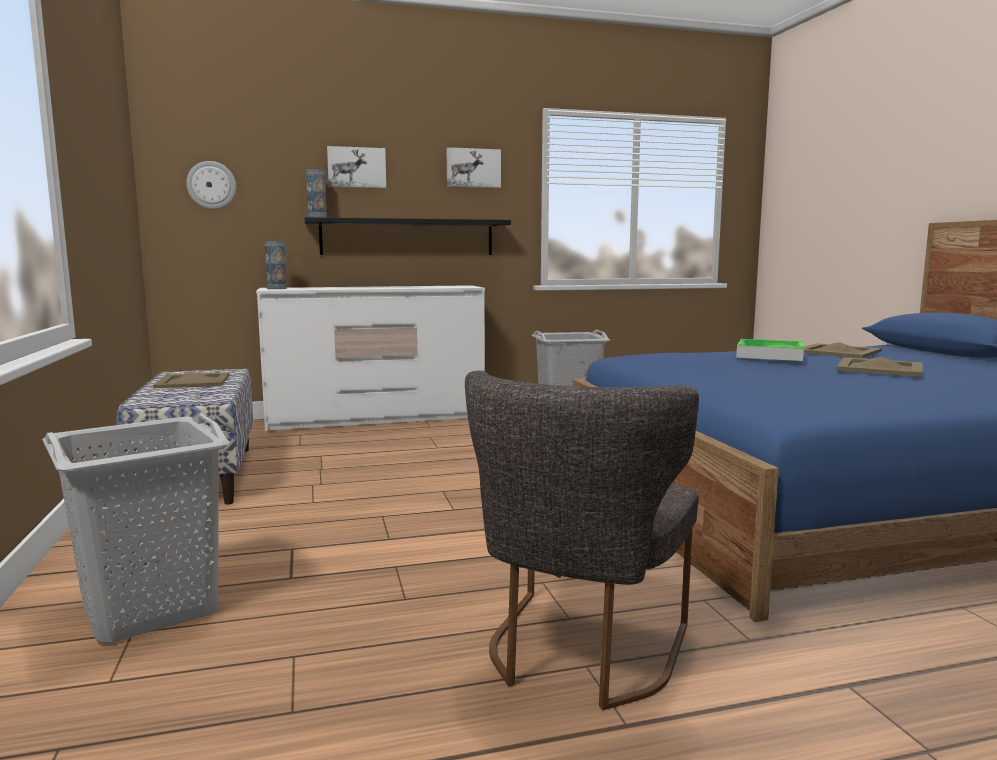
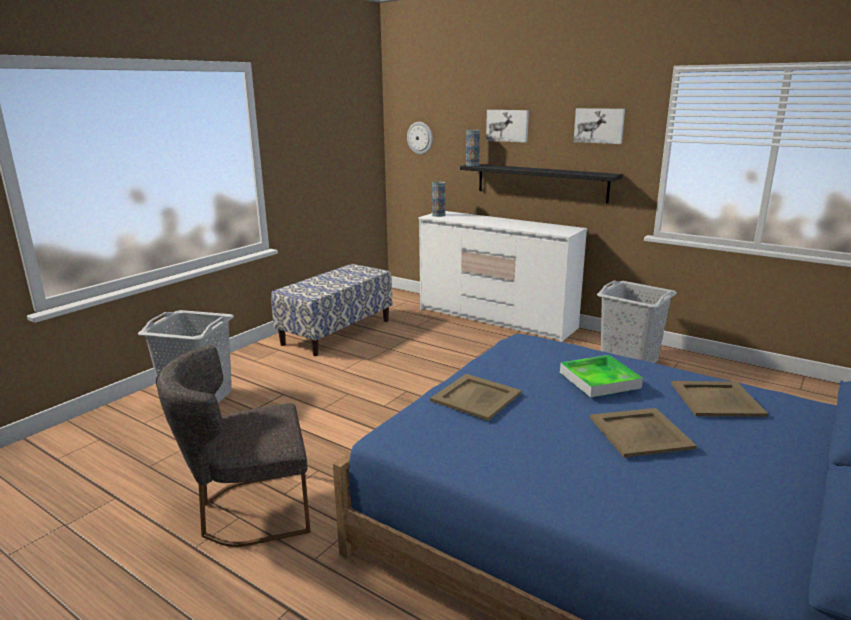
camera: 50 degrees right, 10 degrees up
(194, 381) = (341, 277): beige tray -> beige tray (477, 397)

